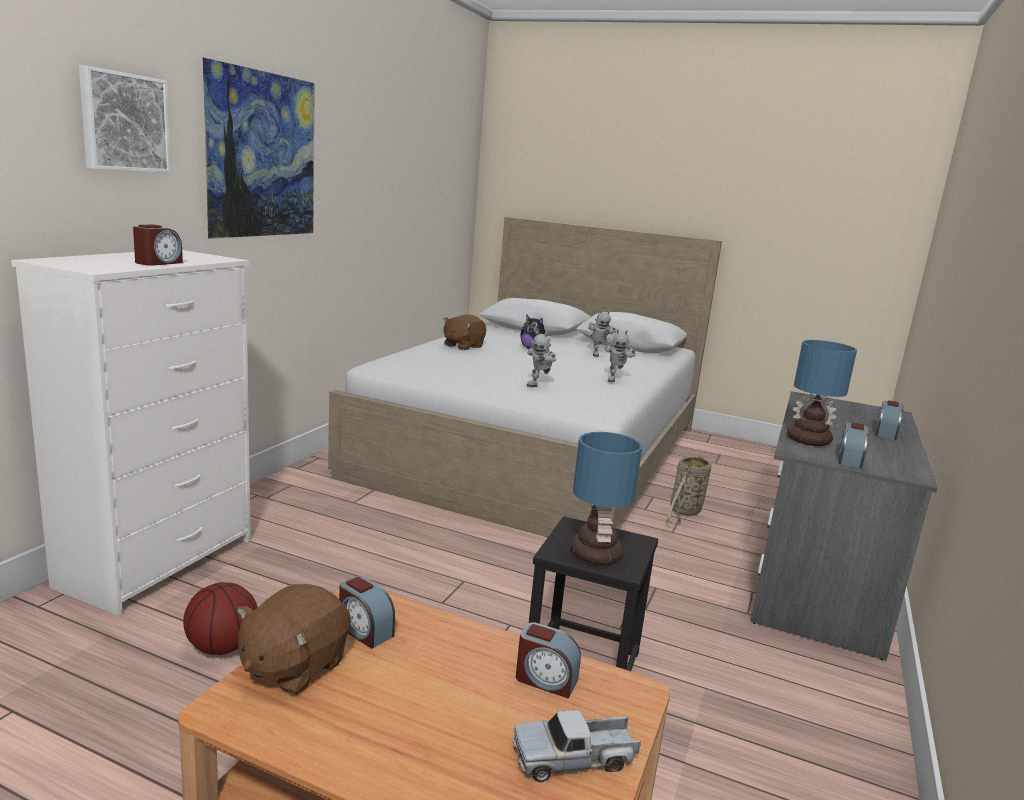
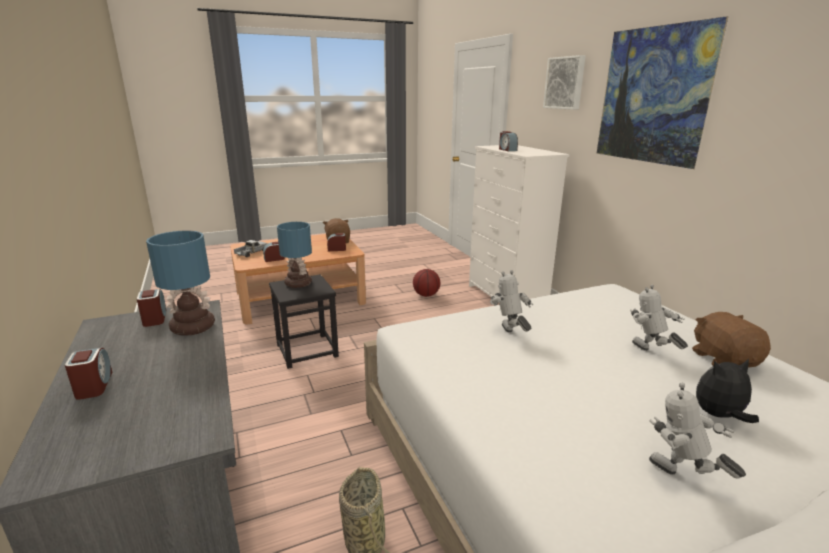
camera: 135 degrees right, 5 degrees up
(615, 380) = (500, 398): toy robot -> toy robot (649, 353)

